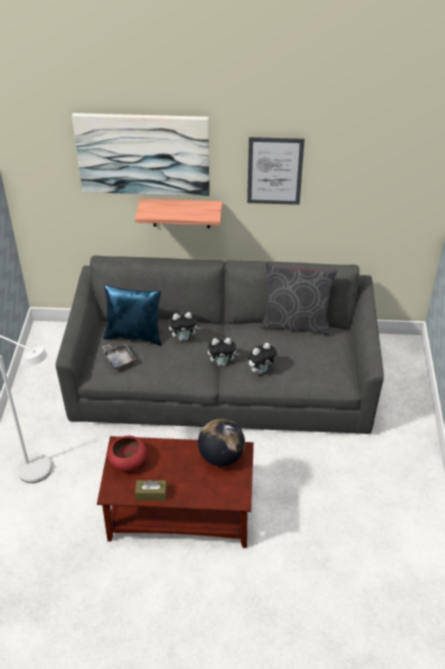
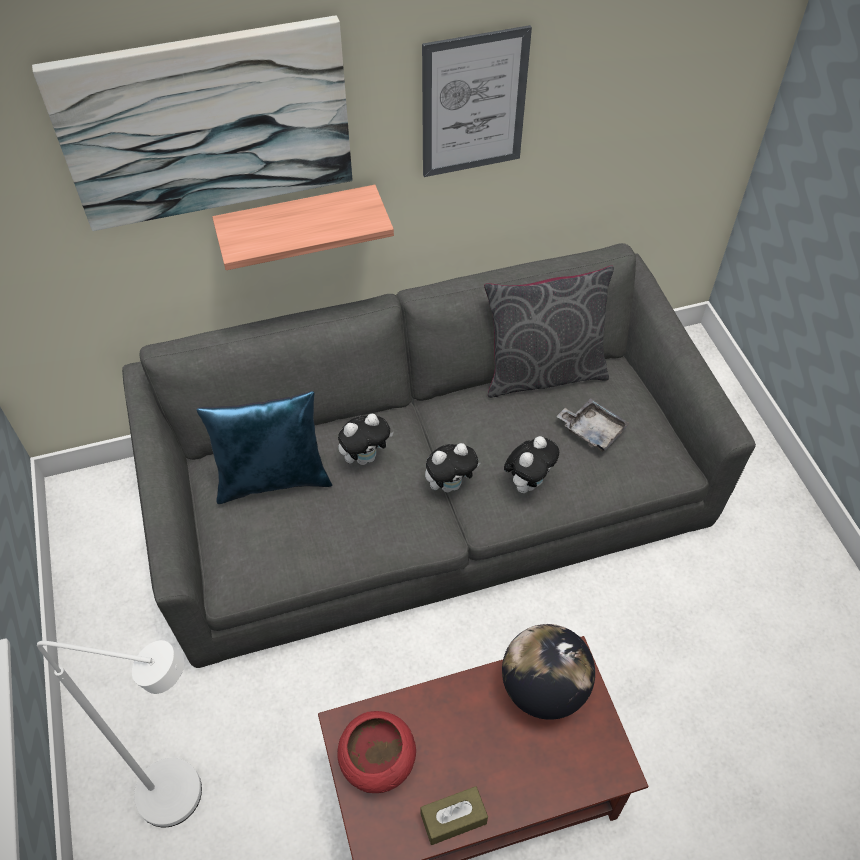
camera: 20 degrees left, 10 degrees up
(119, 359) = (265, 538): grey tray -> grey tray (592, 430)

